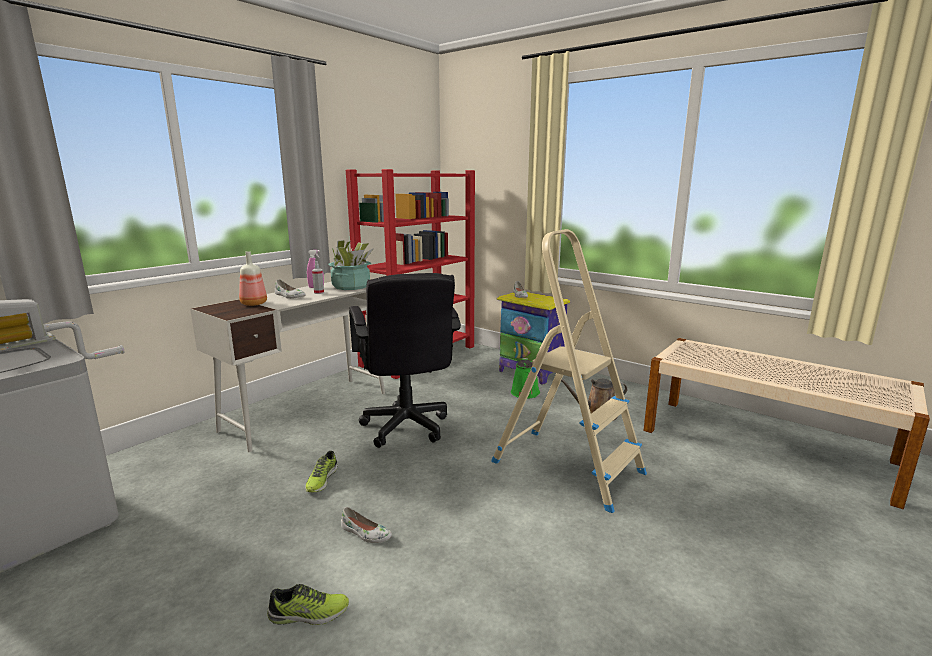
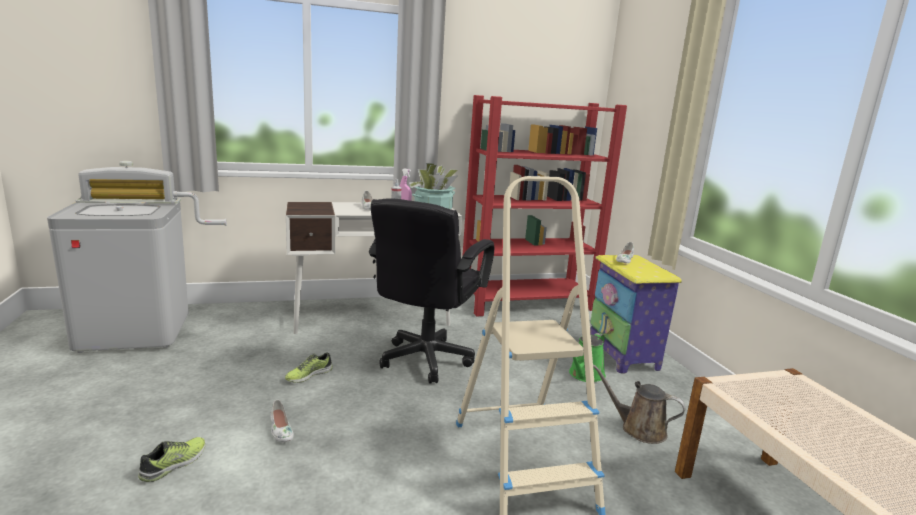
camera: 35 degrees right, 0 degrees up
(253, 304) = (330, 207): bottle -> none
(308, 614) = (174, 464): shoe -> shoe turned 90 degrees counterclockwise

